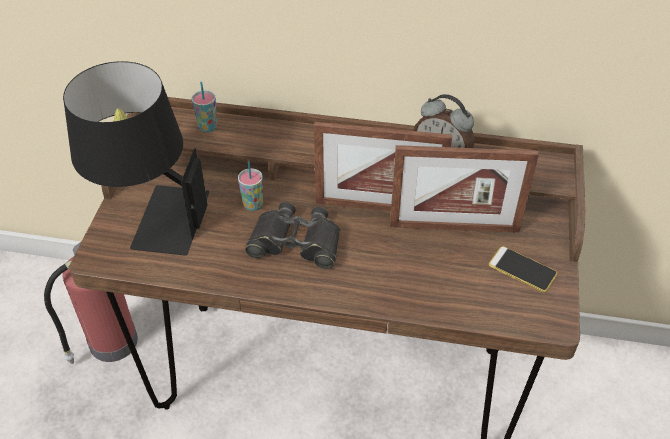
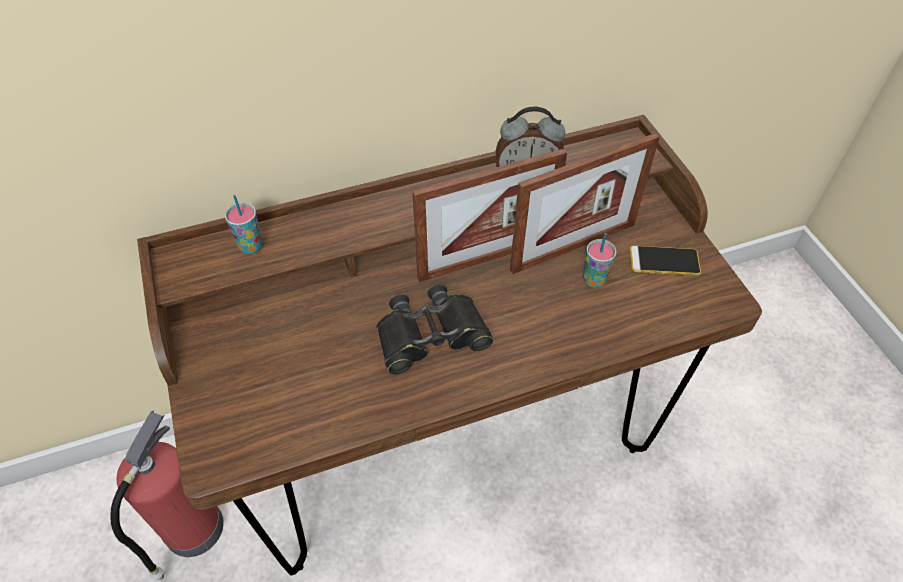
camera: 30 degrees left, 5 degrees up
(151, 217) = (245, 382): black table lamp -> none
(253, 205) = (353, 314): cup -> cup (594, 280)

